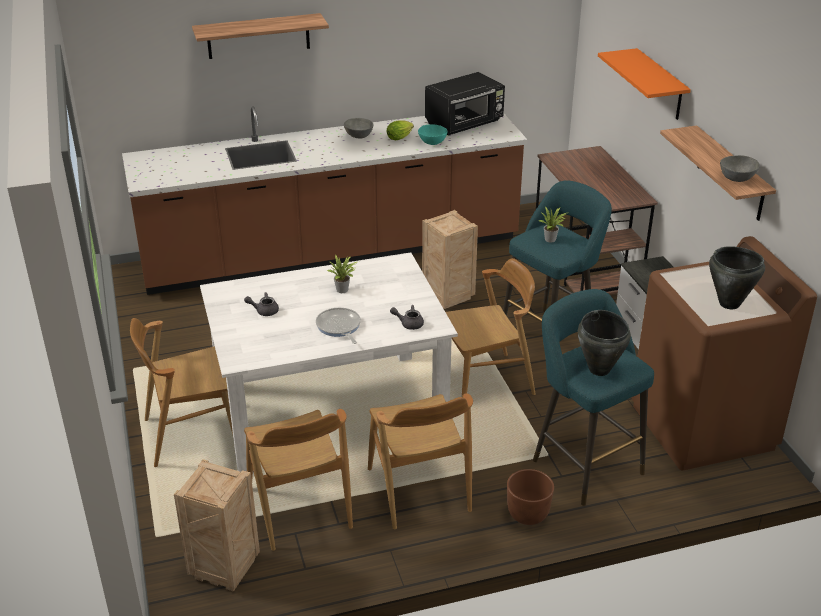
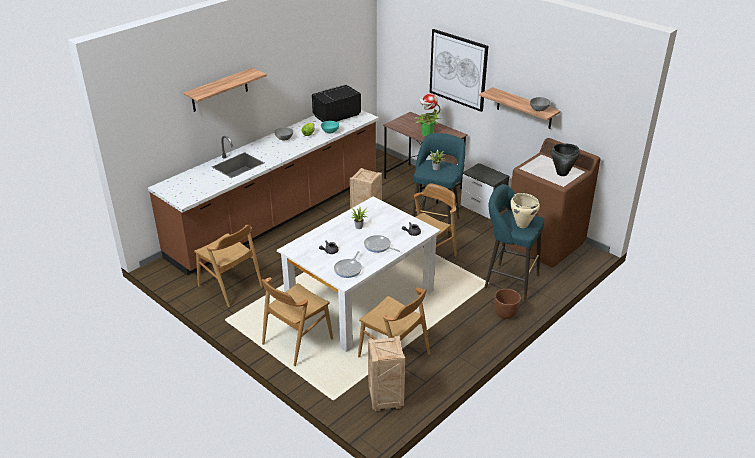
camera: 30 degrees left, 0 degrees up
(262, 345) = (349, 269): none -> frying pan
(418, 490) = (444, 323): brown chair -> brown chair (230, 286)
(465, 123) = (336, 116): black microwave -> black microwave turned 150 degrees counterclockwise
(591, 184) = (426, 133): none -> potted plant
(599, 369) = (522, 225): black cooking pot -> beige cooking pot
(660, 85) = (458, 69): orange shelf -> picture

